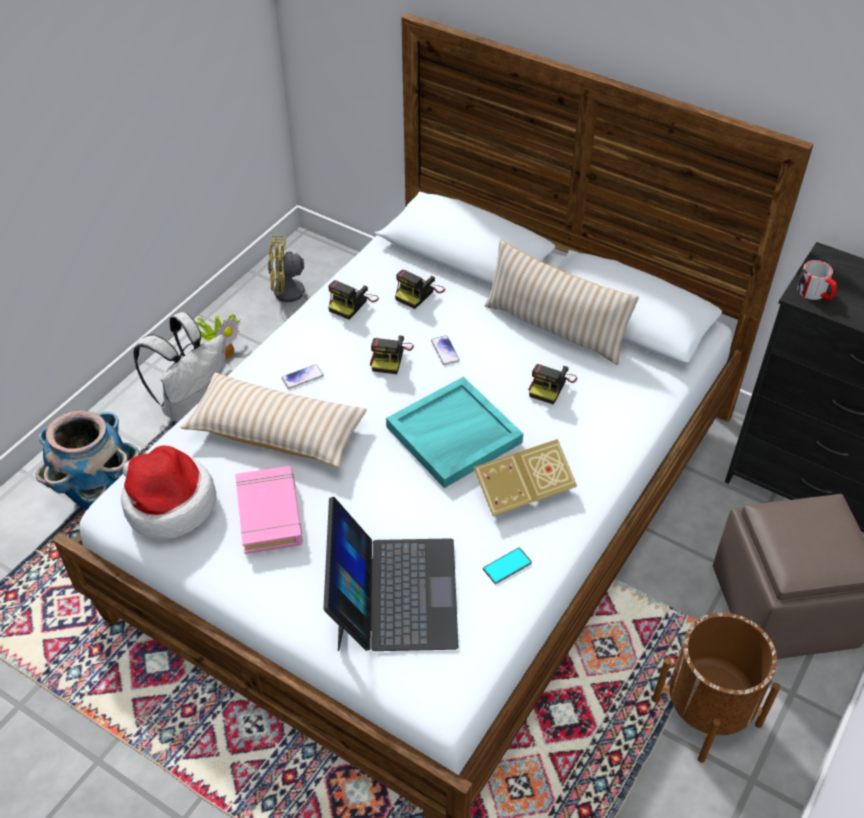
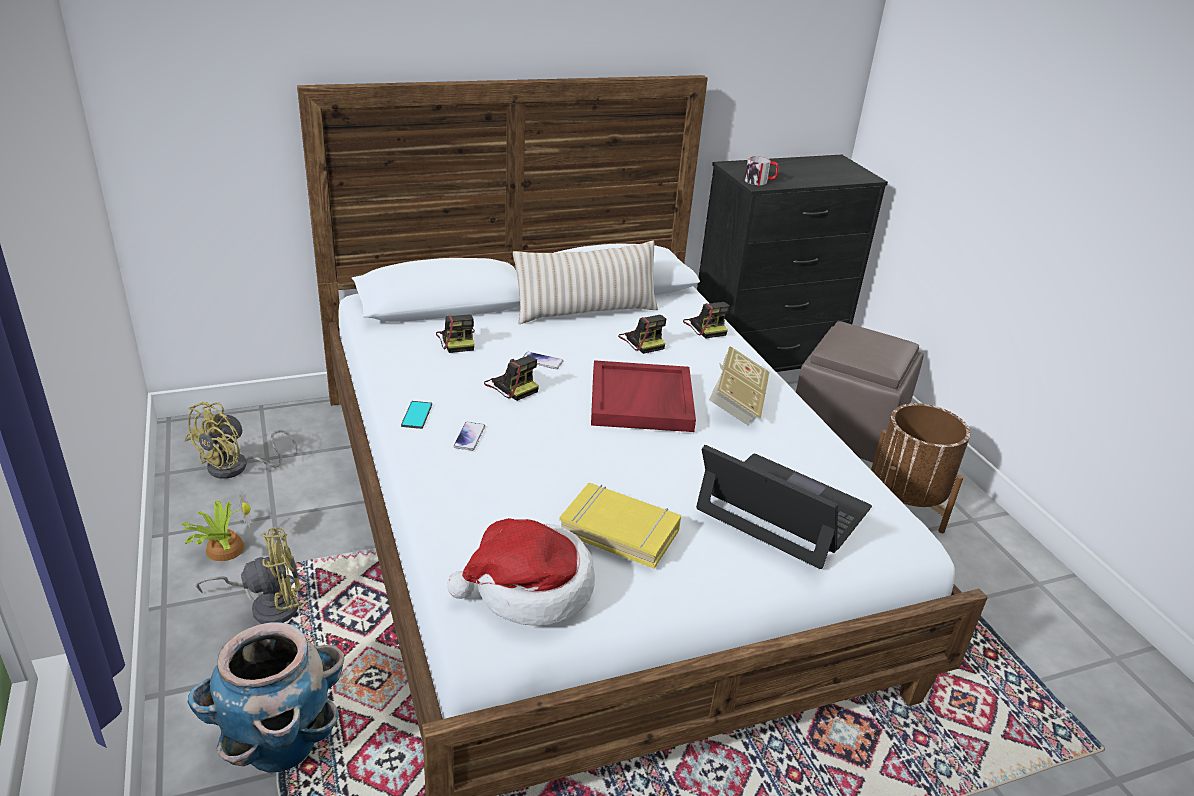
camera: 55 degrees left, 15 degrees down
(193, 406) = (267, 606): white backpack -> yellow fan
(270, 514) = (620, 531): pink book -> yellow book
(276, 431) = (518, 481): beige pillow -> none
(352, 303) = (417, 372): camera -> camera (705, 327)
(453, 436) = (642, 401): turquoise tray -> red tray
(507, 566) = (805, 445): phone -> phone (416, 415)

